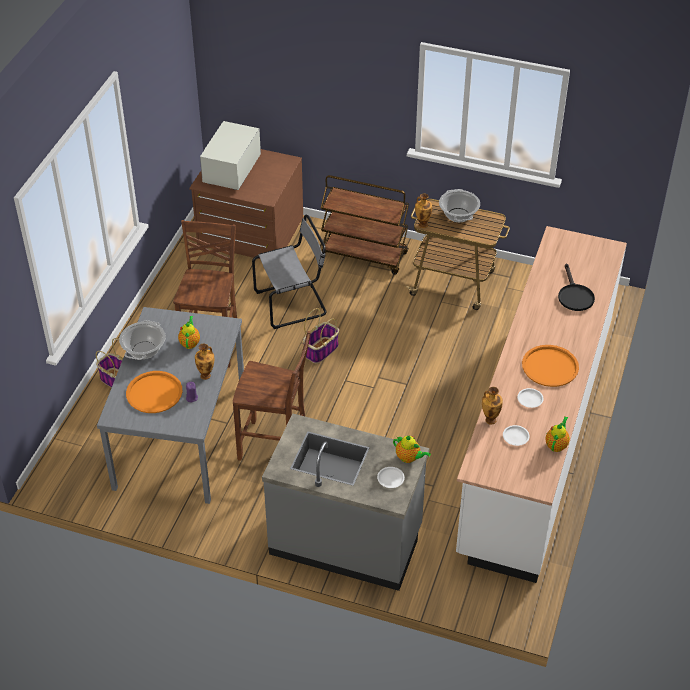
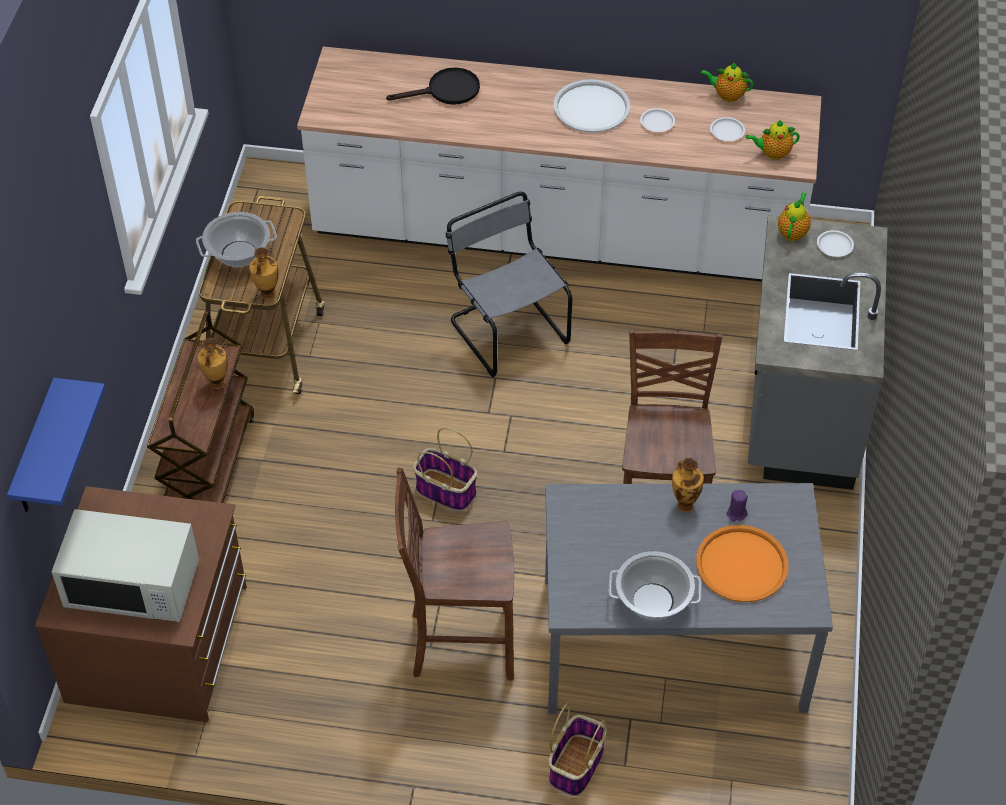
camera: 100 degrees left, 5 degrees up
(190, 342) = (618, 541): teapot -> teapot (772, 153)
(269, 91) = (36, 452): none -> blue shelf
(293, 303) = (341, 545): grey chair -> grey chair (506, 329)
(490, 420) = (706, 156): vase -> vase (217, 384)
(550, 366) = (591, 107): orange tray -> white tray

